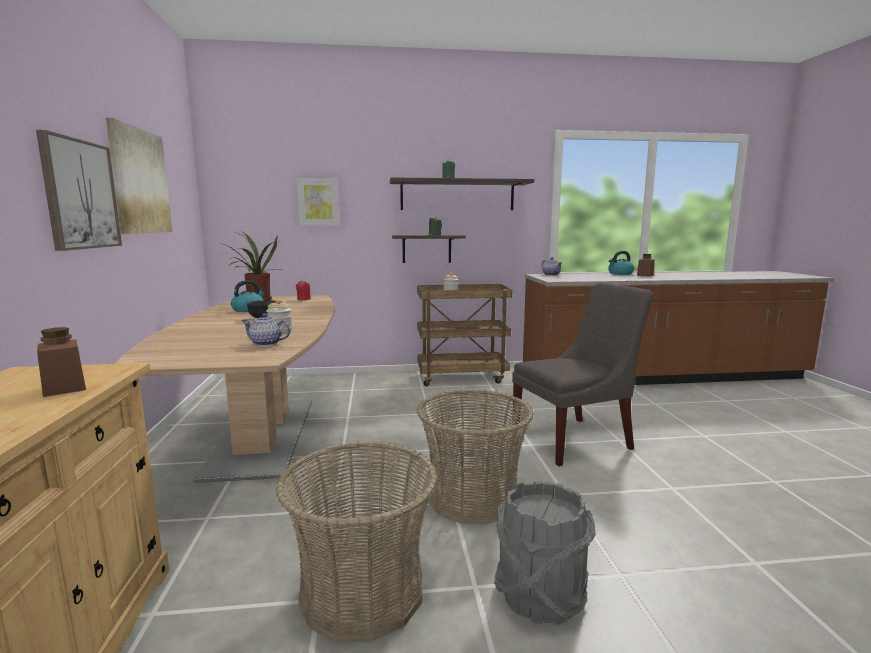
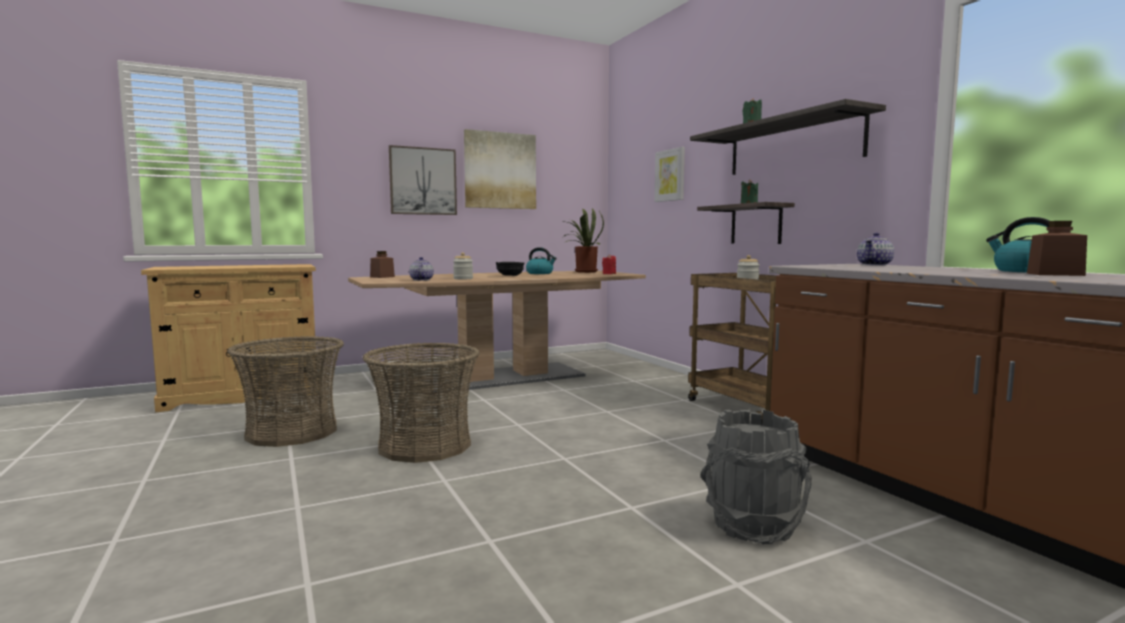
camera: 70 degrees right, 5 degrees down
(64, 387) = (269, 266): brown jar -> brown jar (382, 277)
(540, 596) = (274, 478): grey bucket -> grey bucket (753, 526)
(575, 440) = (602, 480): grey chair -> none

